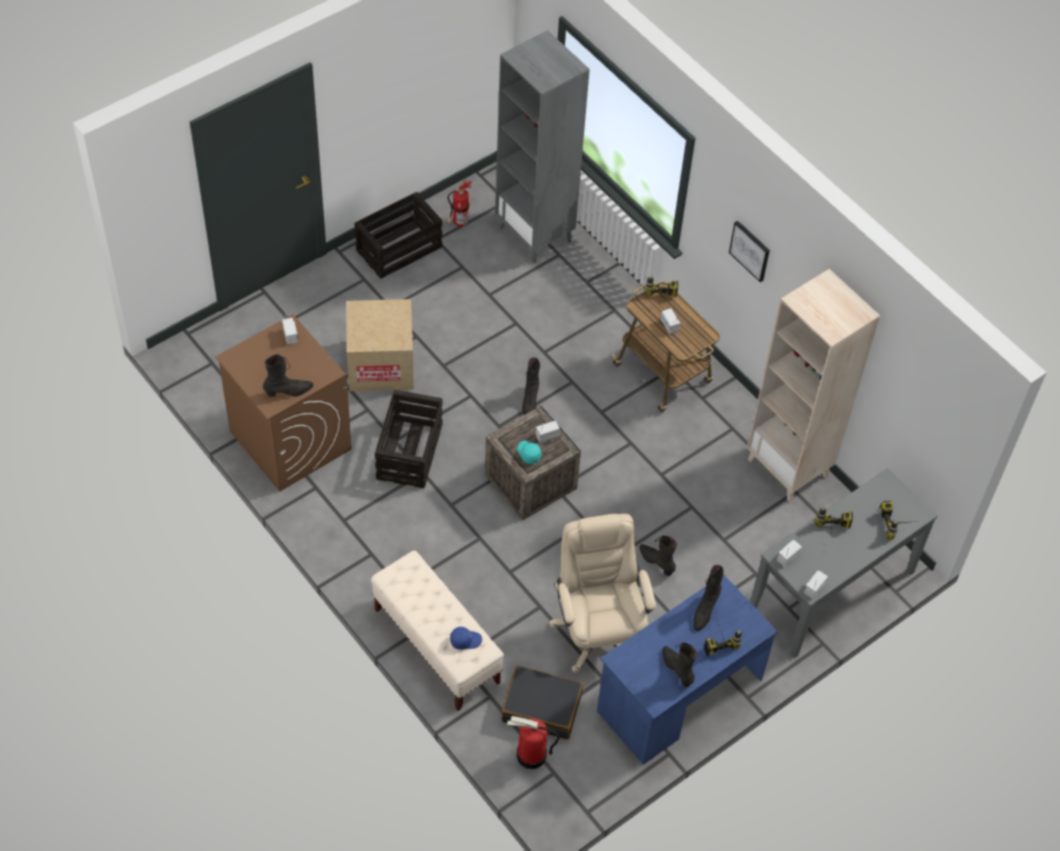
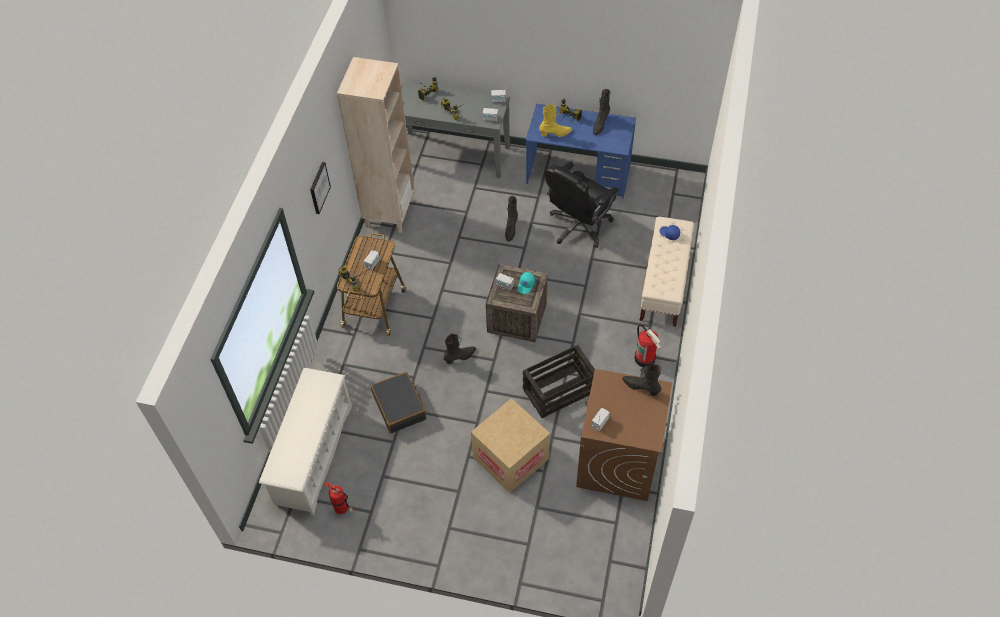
camera: 125 degrees left, 0 degrees up
(398, 249) = (402, 528): crate -> none
(531, 755) = (675, 207): fire extinguisher -> fire extinguisher (645, 358)
(535, 234) = (313, 454): grey bookcase -> white shoe rack
(541, 708) = (646, 220): black suitcase -> black suitcase (399, 407)
(598, 631) = (579, 226): beige office chair -> black office chair
(705, 611) = (555, 134): black boot -> yellow boot

